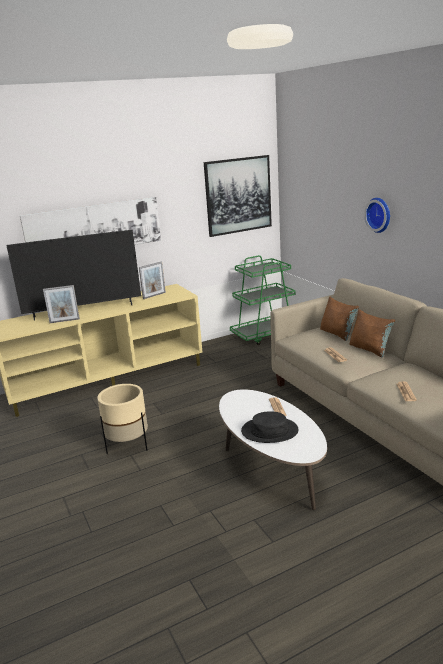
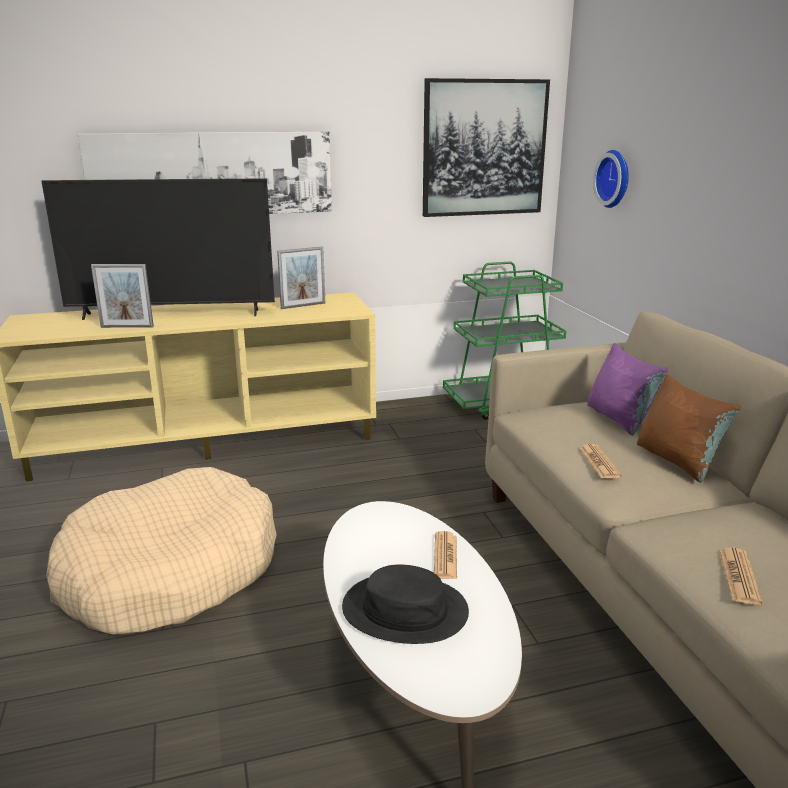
camera: 10 degrees right, 0 degrees up
(128, 445) = (170, 572): beige planter -> beige dog bed
(337, 334) = (619, 419): brown pillow -> purple pillow
(379, 214) = (742, 188): wall clock -> wall clock (615, 179)

